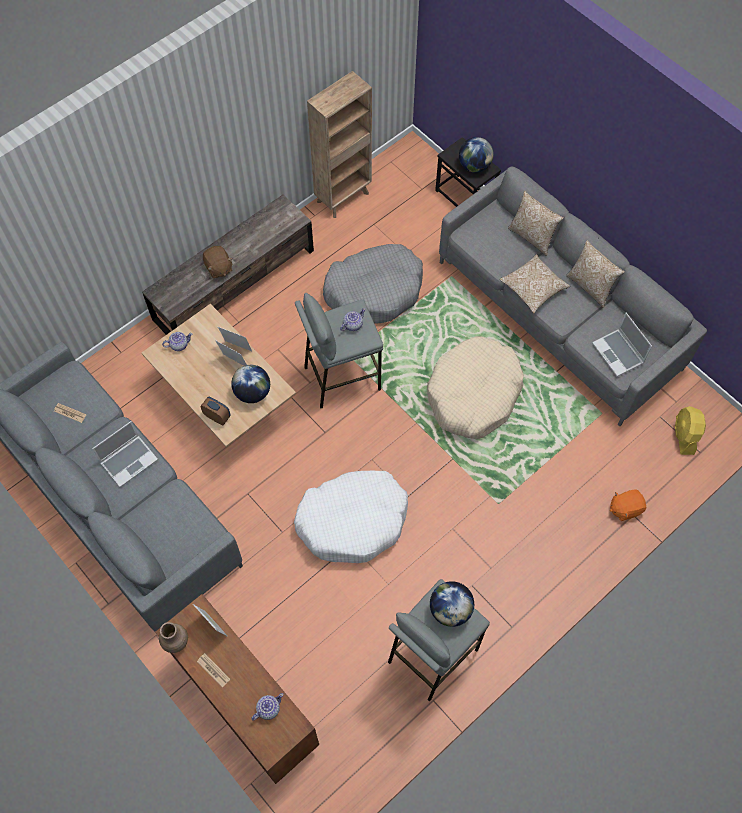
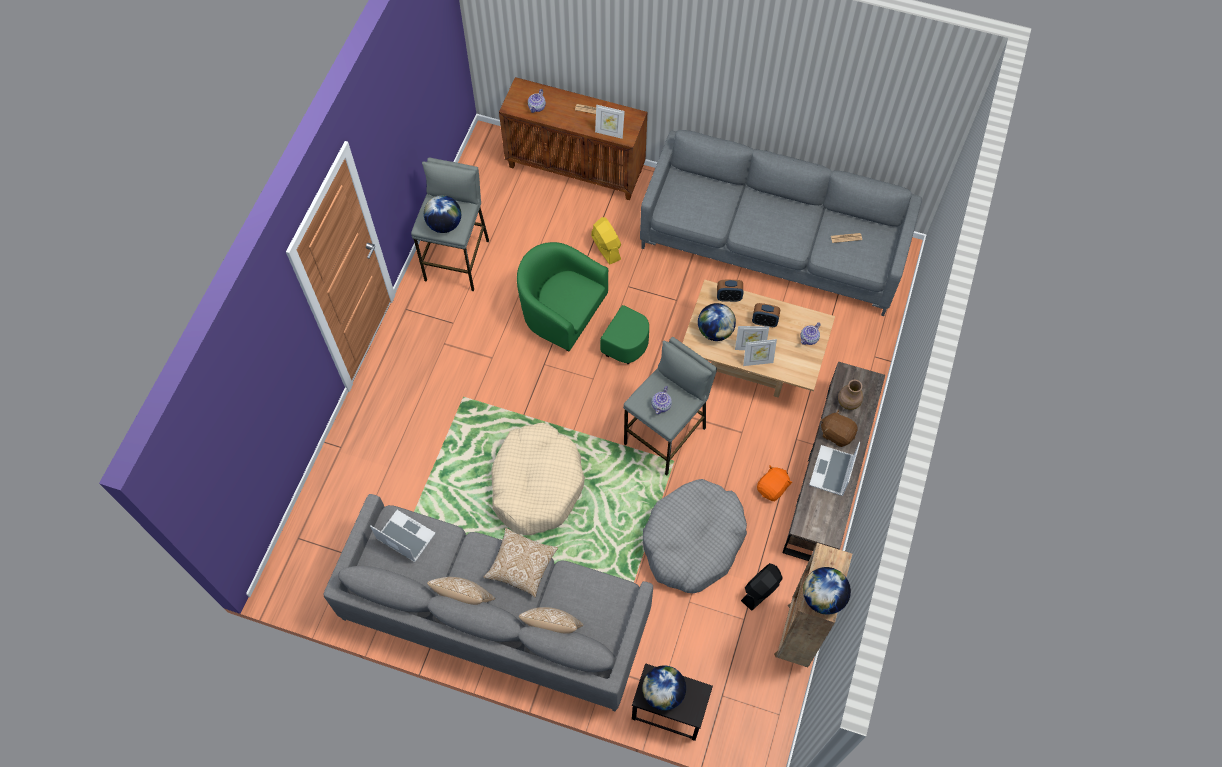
camera: 150 degrees right, 0 degrees up
(129, 460) = (769, 228): laptop -> laptop (832, 472)
(175, 642) = (628, 112): brown vase -> brown vase (848, 402)
(204, 378) = (764, 322): none -> alarm clock
(348, 86) = (823, 597): none -> globe
(348, 235) = (761, 590): none -> black fan
(353, 521) = (577, 322): white dog bed -> green armchair
(625, 508) = (350, 449): orange plush toy -> orange plush toy (772, 488)
(684, 436) = (318, 547): yellow fan -> yellow fan (606, 247)

